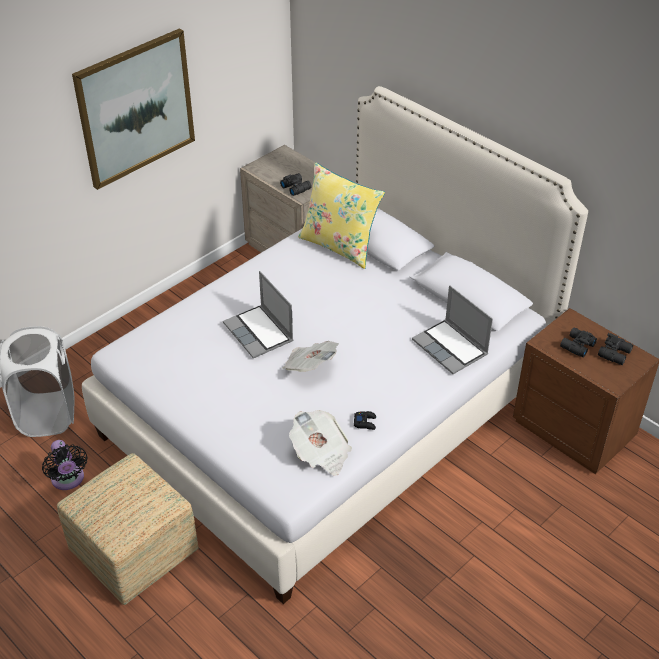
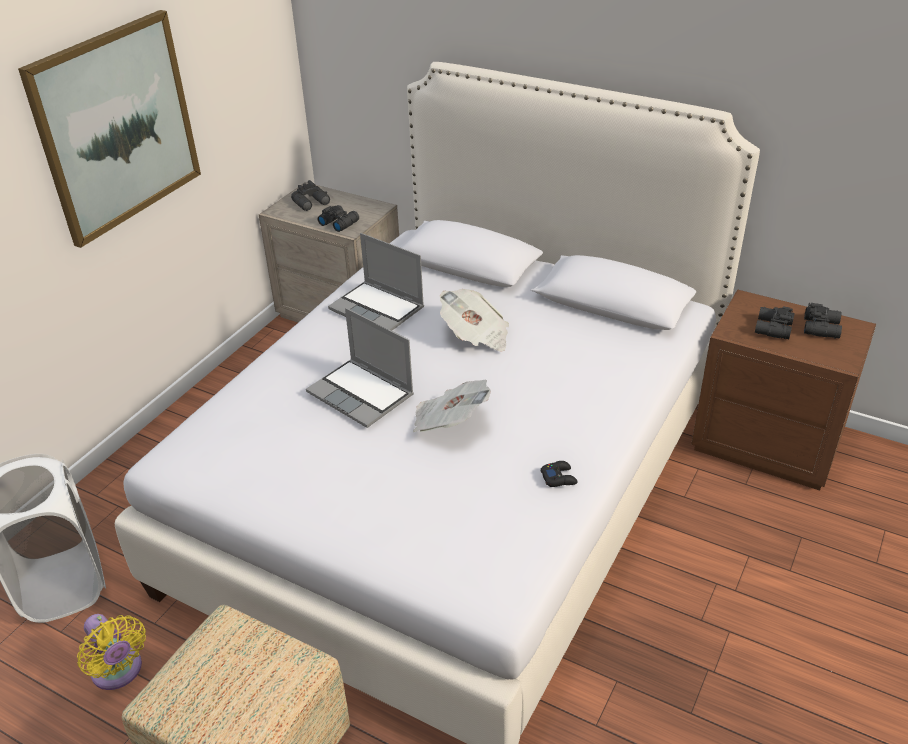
camera: 15 degrees left, 5 degrees down
(68, 480) = (119, 672): black fan -> yellow fan
(282, 165) = (312, 203): none -> black binoculars
(321, 453) = (517, 534): newspaper -> newspaper (476, 336)
(339, 245) = (422, 274): yellow pillow -> none
(451, 348) = (622, 362): laptop -> laptop (378, 309)

